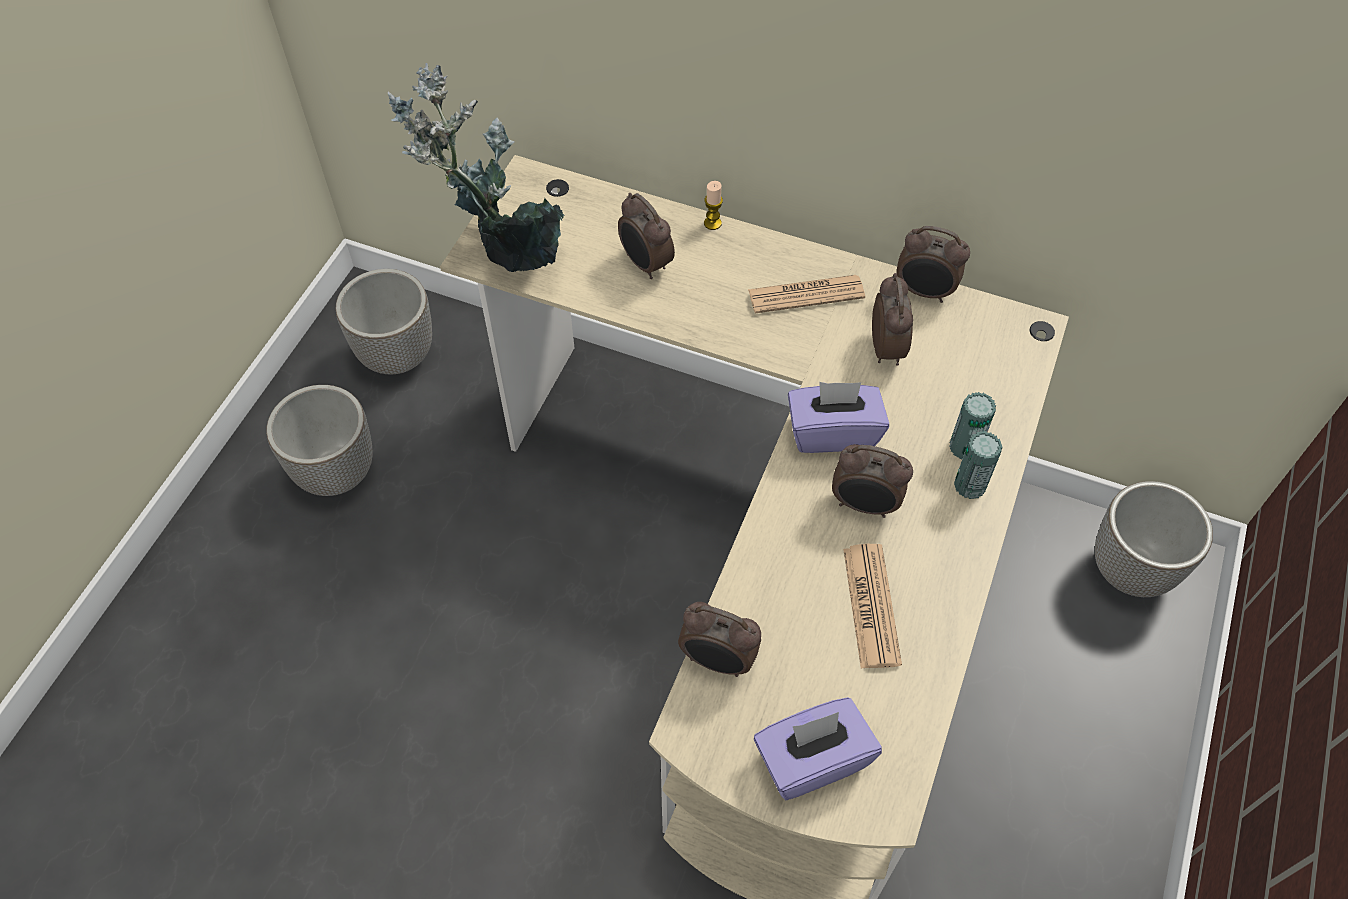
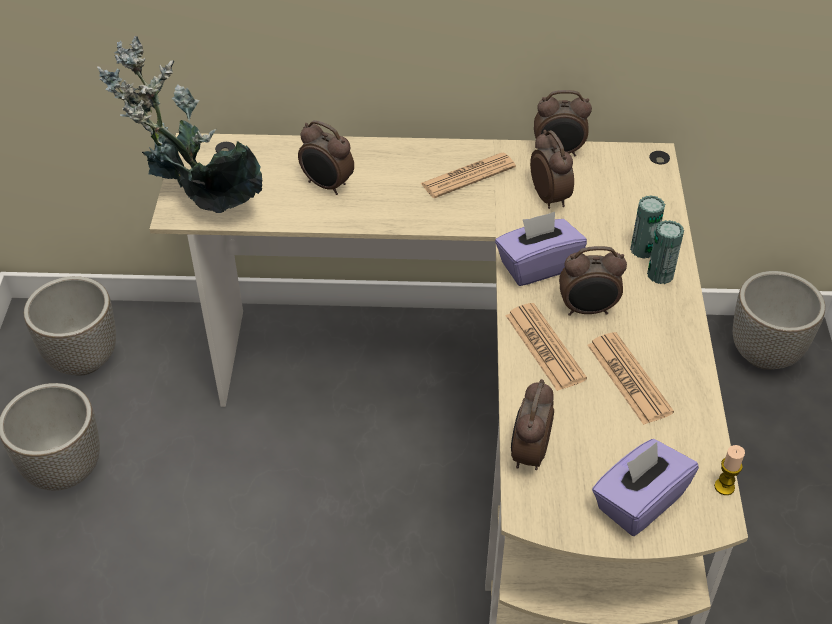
camera: 20 degrees left, 10 degrees down
(712, 223) = (368, 144): candle -> candle (724, 487)
(718, 661) = (528, 454): alarm clock -> alarm clock turned 105 degrees clockwise
(794, 537) = (544, 347): none -> newspaper

